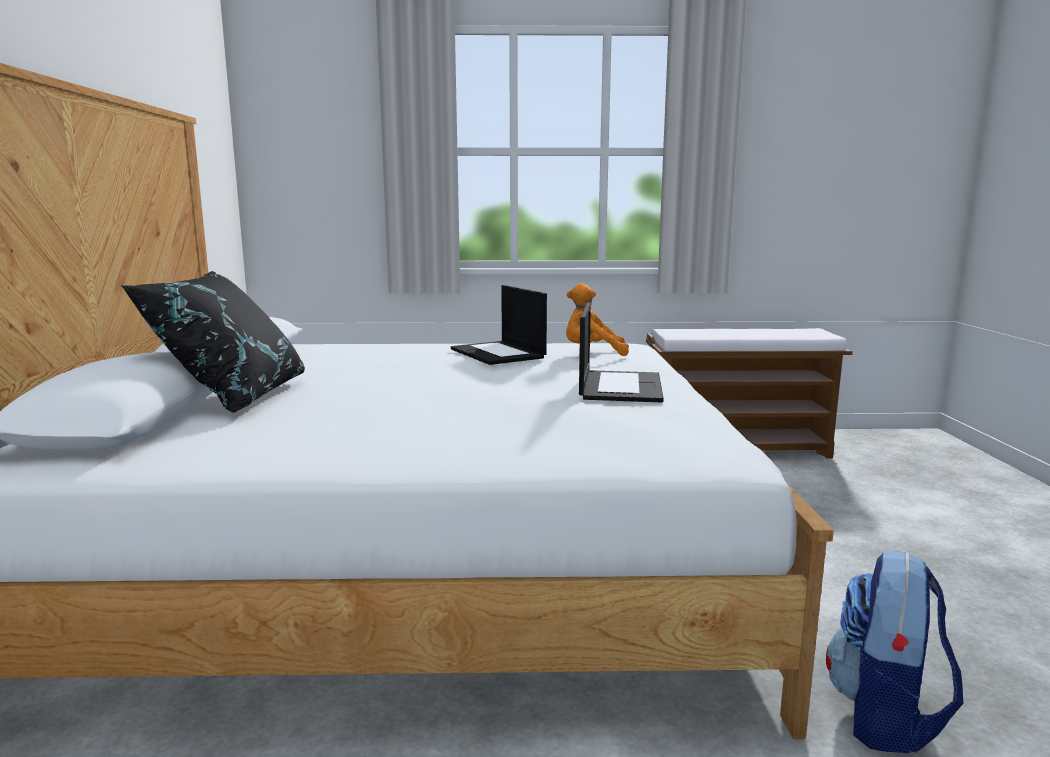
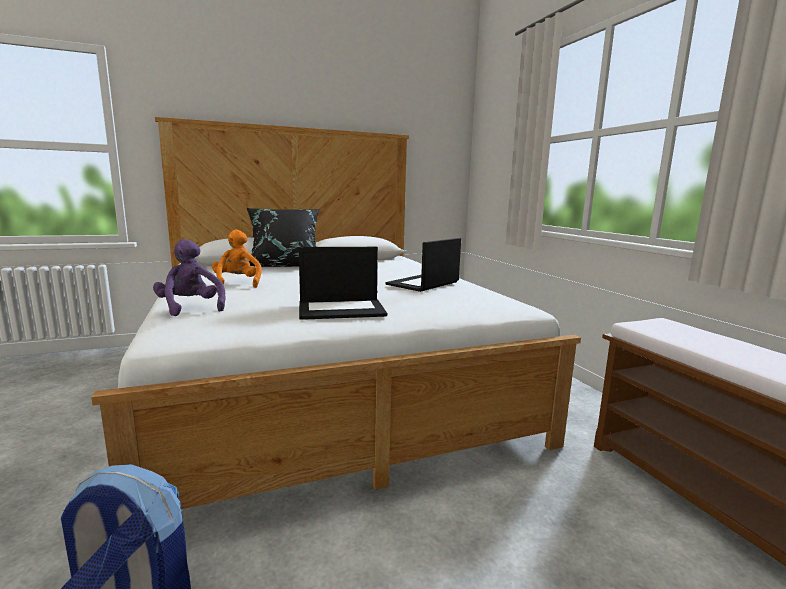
camera: 70 degrees right, 0 degrees up
(581, 445) = (191, 308): none -> purple plush toy
(592, 353) = (459, 300): orange plush toy -> orange plush toy (237, 283)

